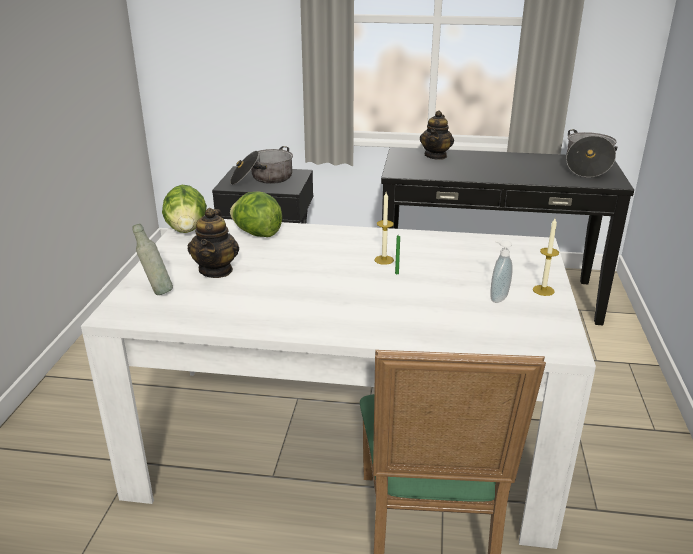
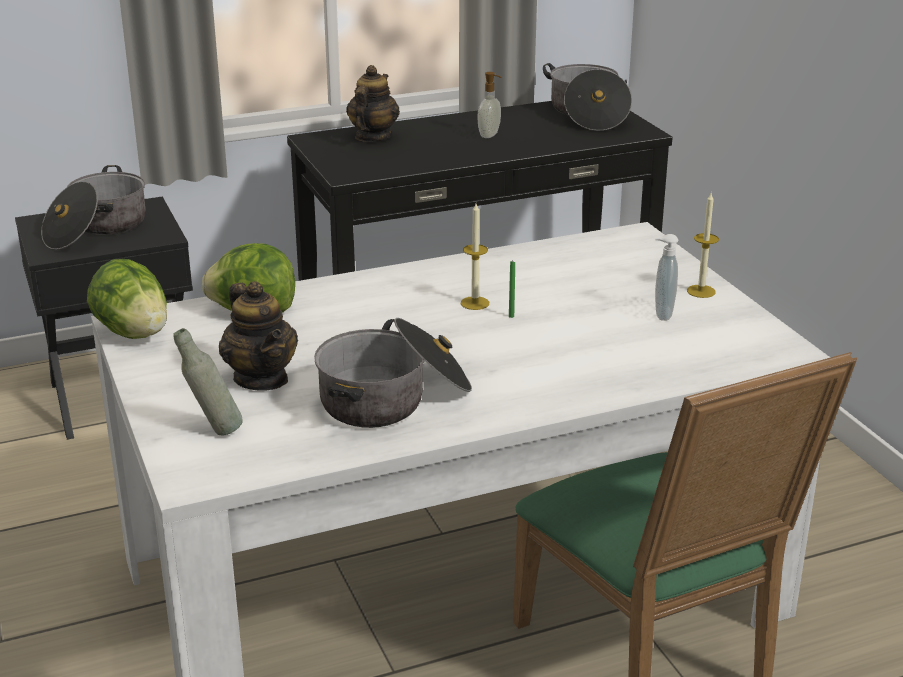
camera: 30 degrees left, 0 degrees up
(270, 302) = (394, 399): none -> cooking pot
(436, 156) = (372, 137): teapot -> teapot turned 150 degrees counterclockwise
(508, 167) = (490, 135): none -> soap dispenser

